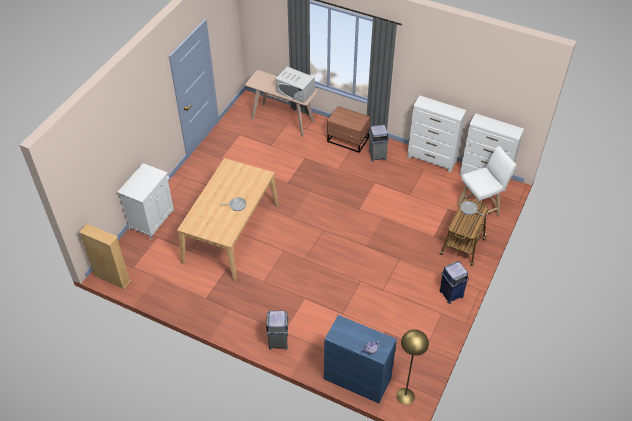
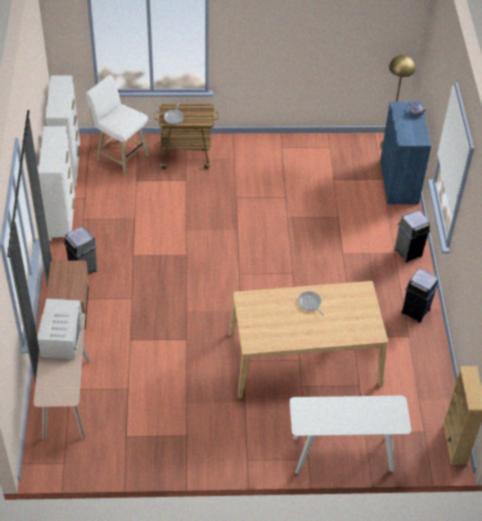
camera: 120 degrees left, 0 degrees up
(152, 219) = (342, 454): white cabinet -> white console table
(450, 294) = (253, 147): blue trash can -> blue trash can (416, 311)

